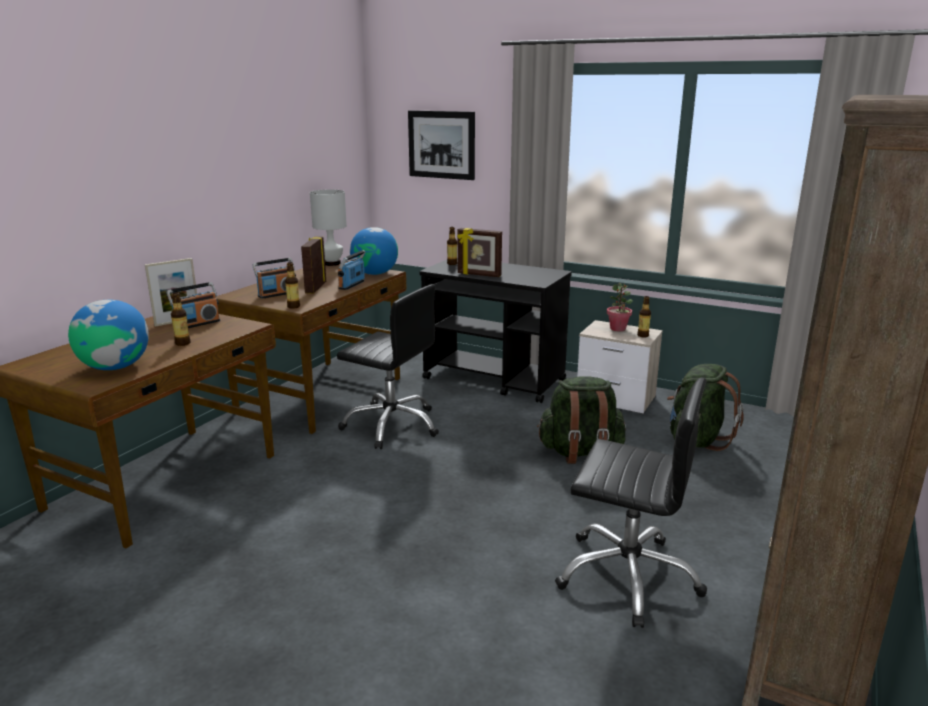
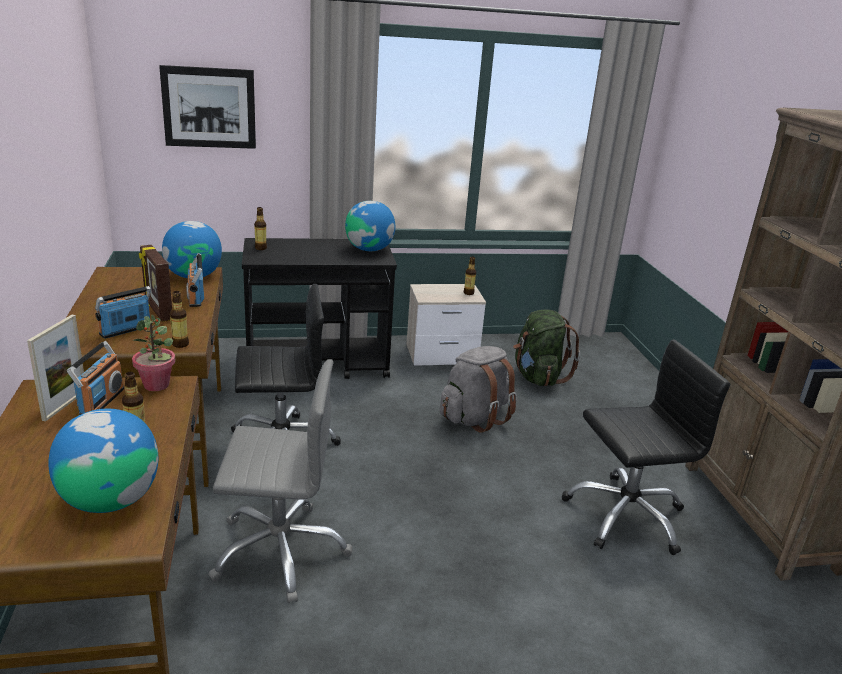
camera: 40 degrees left, 5 degrees up
(277, 294) = (126, 330): radio -> radio turned 150 degrees counterclockwise
(304, 486) = (280, 550): none -> grey office chair
(331, 264) = (114, 270): white table lamp -> none
(479, 275) = (312, 259): picture frame -> none
(541, 275) = (369, 249): none -> globe
(580, 452) = (475, 418): green backpack -> grey backpack
(618, 329) = (441, 290): potted plant -> potted plant (156, 385)

